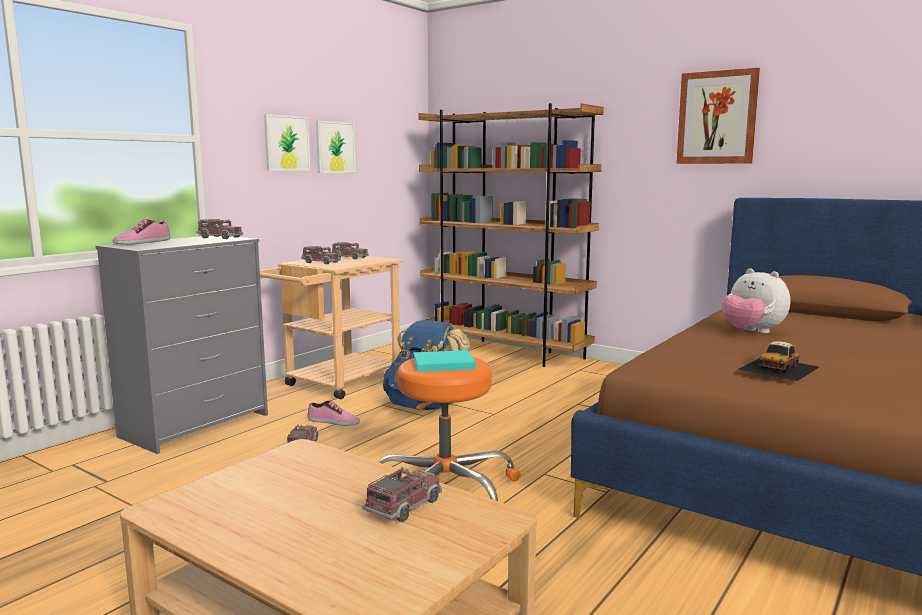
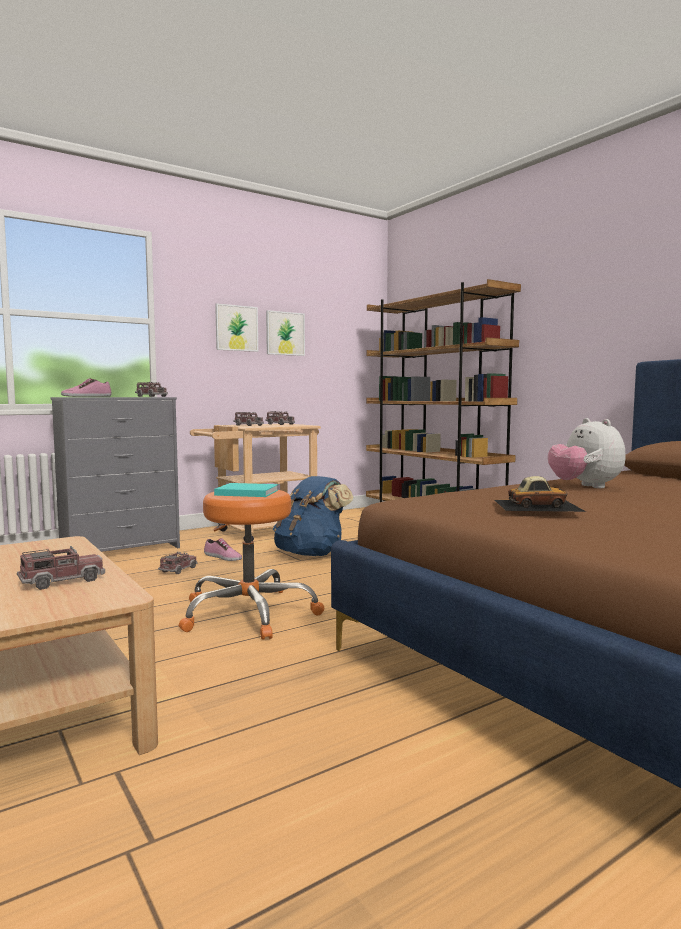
camera: 20 degrees right, 5 degrees down
(717, 118) = (625, 282): picture -> none
(779, 368) = (536, 505): toy car -> toy car turned 150 degrees counterclockwise

